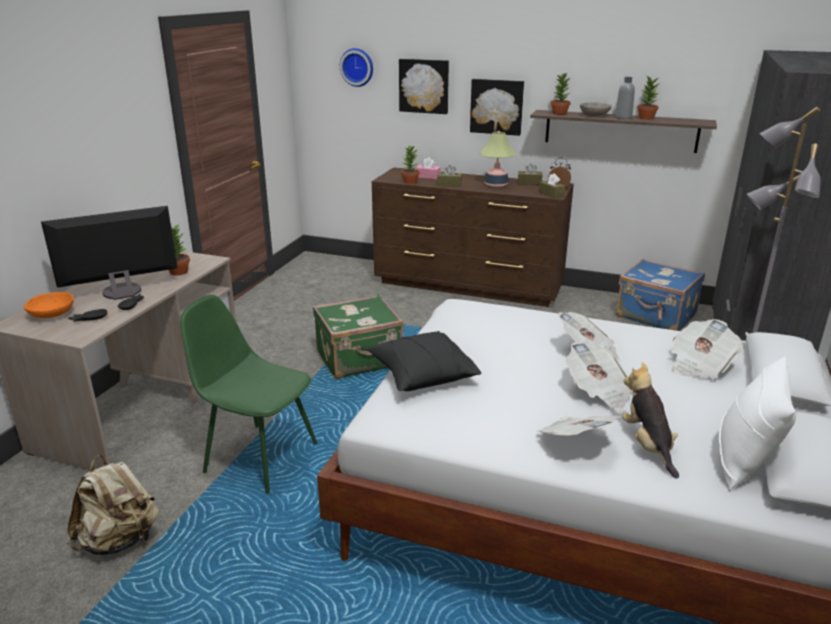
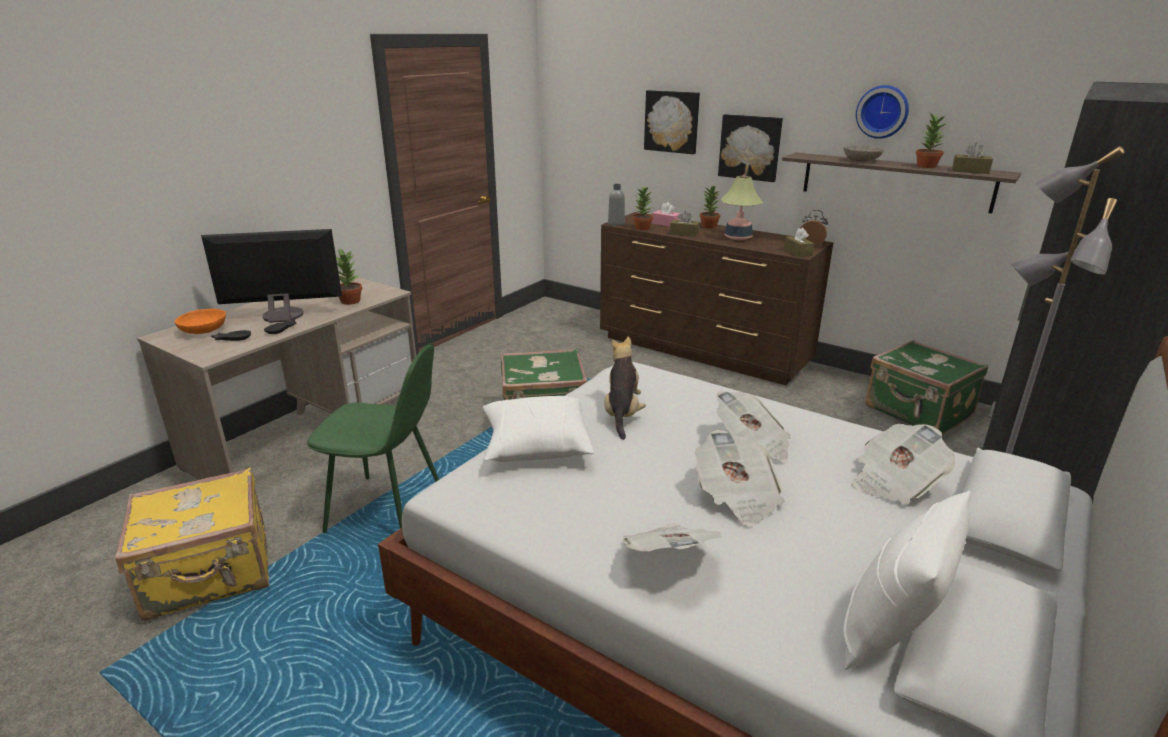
camera: 15 degrees right, 0 degrees up
(120, 540) = (210, 574): beige backpack -> yellow suitcase
(259, 457) = (388, 508): green chair -> green chair turned 150 degrees clockwise
(357, 67) = (604, 99): wall clock -> wall clock (883, 111)
(422, 375) = (536, 445): black pillow -> white pillow
(529, 183) = (779, 238): brown tissue box -> brown tissue box (970, 171)
(559, 113) = (818, 157): potted plant -> potted plant (708, 226)
(623, 117) = (896, 165): grey bottle -> grey bottle (616, 224)
(648, 445) = (764, 581): plush toy -> plush toy (622, 414)
(656, 316) = (917, 412): blue suitcase -> green suitcase

